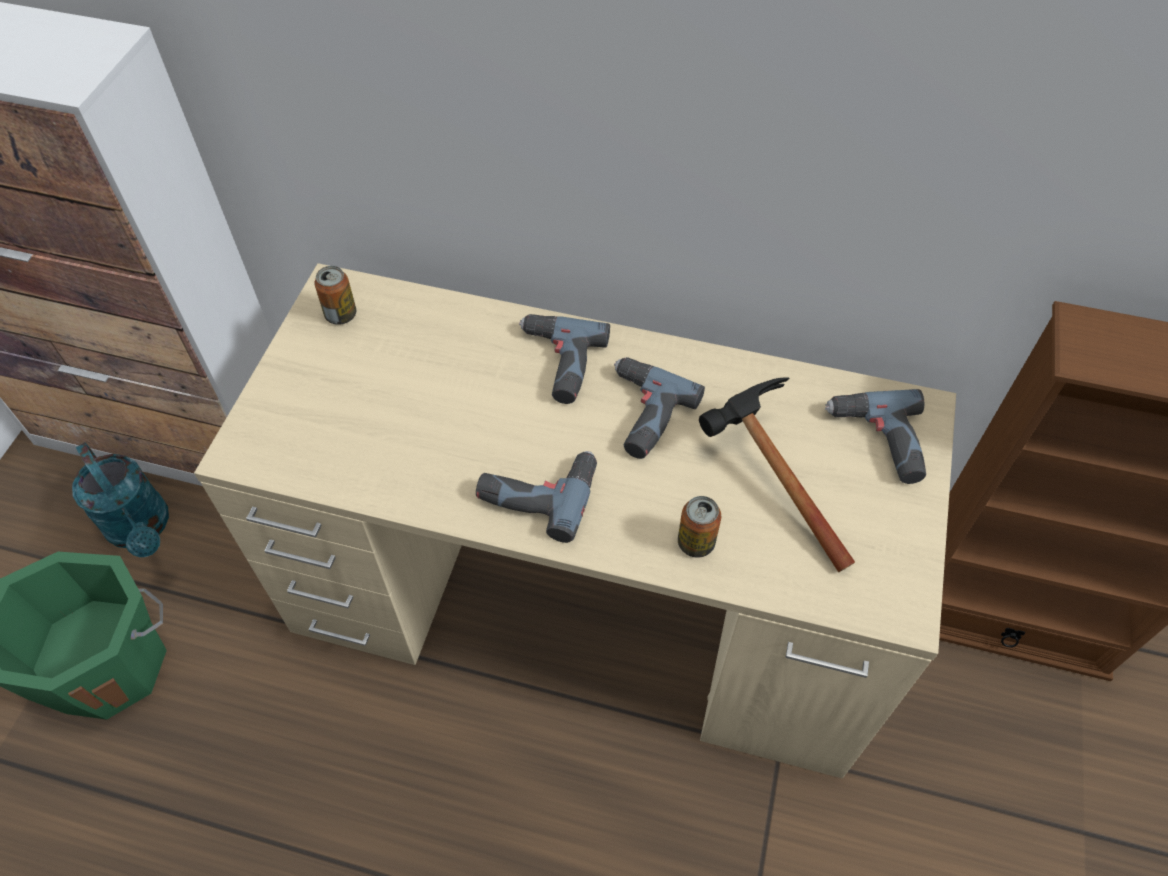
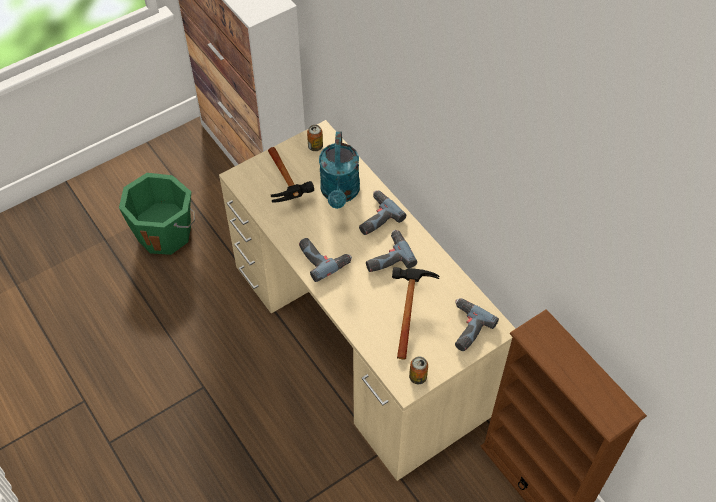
camera: 40 degrees right, 0 degrees up
(142, 529) = (214, 187): turquoise watering can -> turquoise watering can (340, 193)
(358, 413) = (288, 189): none -> hammer
(696, 543) = (359, 313): can -> can (417, 377)

